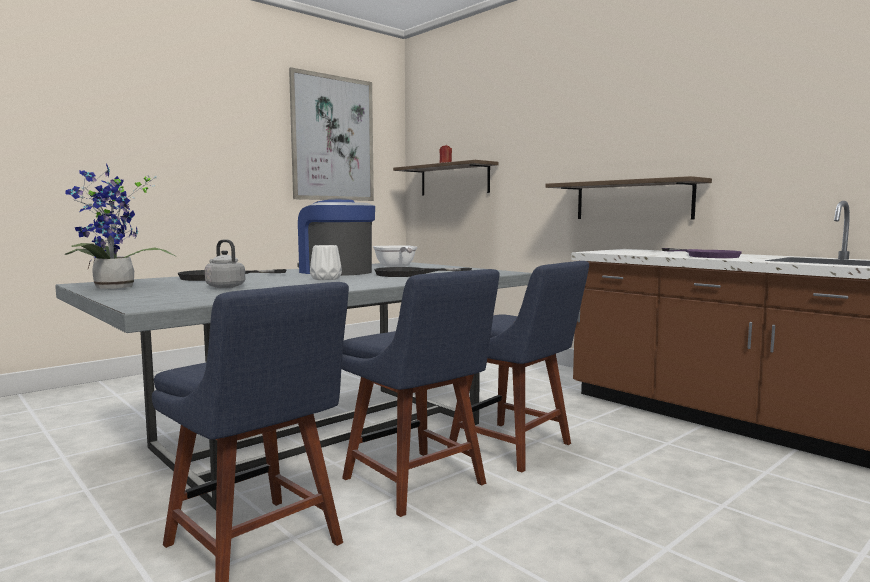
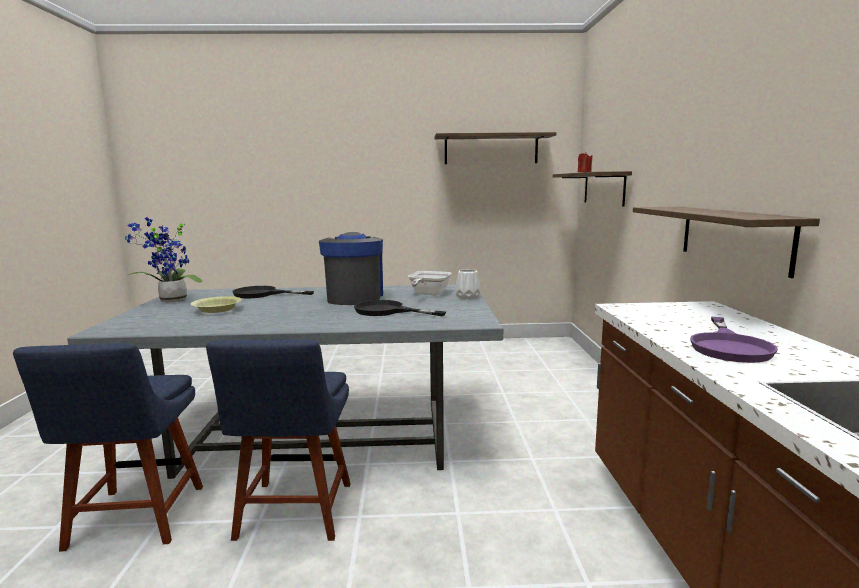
camera: 40 degrees right, 5 degrees up
(224, 286) = (217, 310): grey kettle -> yellow bowl
(326, 279) = (307, 309): white vase -> white vase (468, 297)
(332, 138) = (491, 149): picture -> shelf
(515, 447) = (425, 512): blue chair -> none

